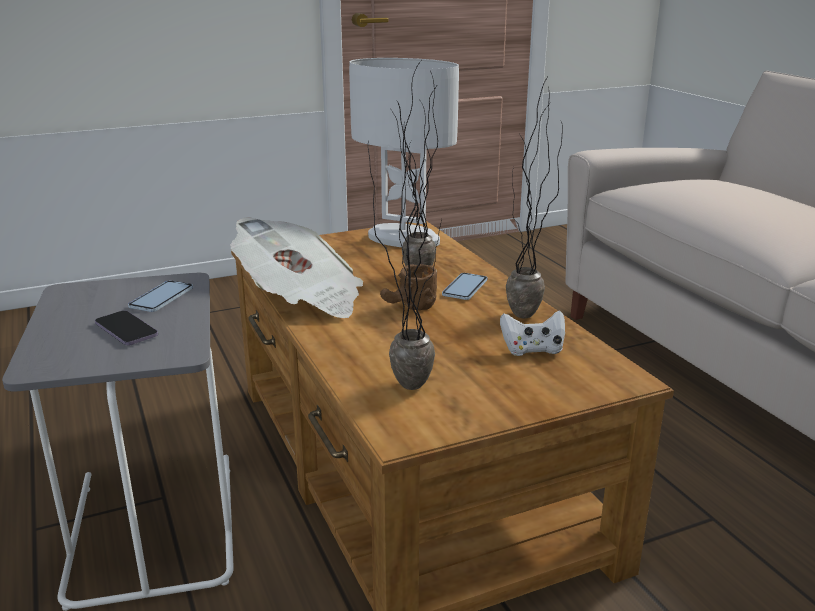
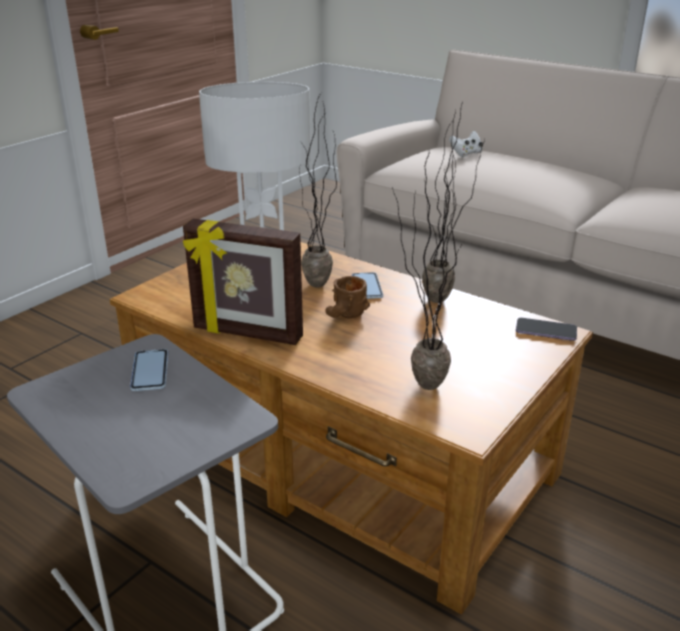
camera: 30 degrees left, 5 degrees up
(126, 330) = (162, 414): phone -> phone (546, 331)
(302, 299) = (247, 334): newspaper -> picture frame
(532, 350) = (476, 328): white game controller -> white game controller (466, 154)

